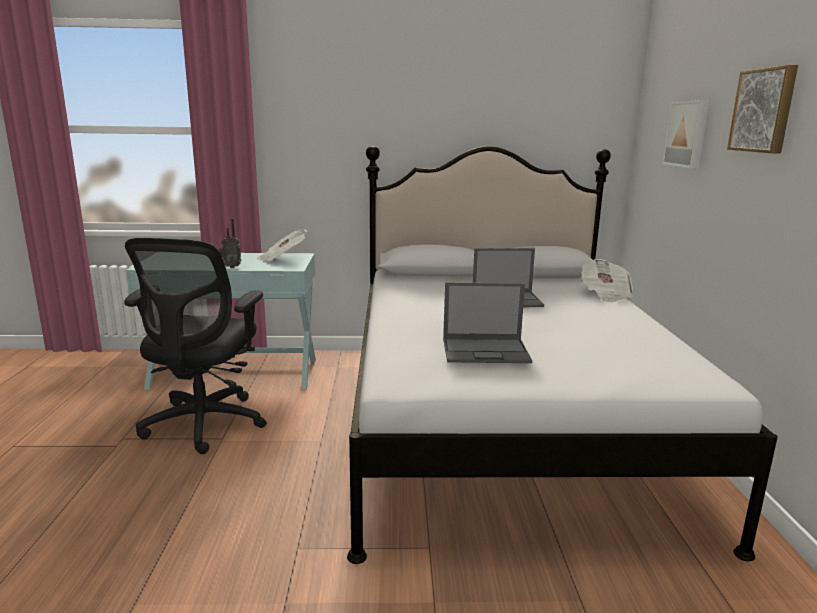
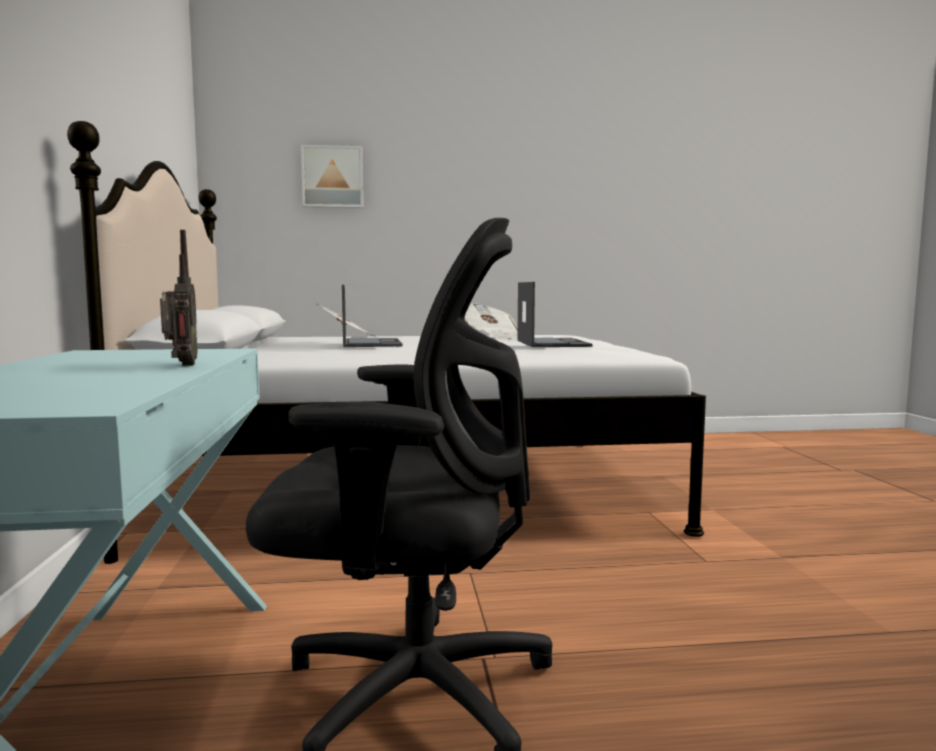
camera: 95 degrees left, 10 degrees down
(282, 258) = (117, 355): newspaper -> newspaper (491, 337)
(764, 110) = (447, 159): picture -> none

